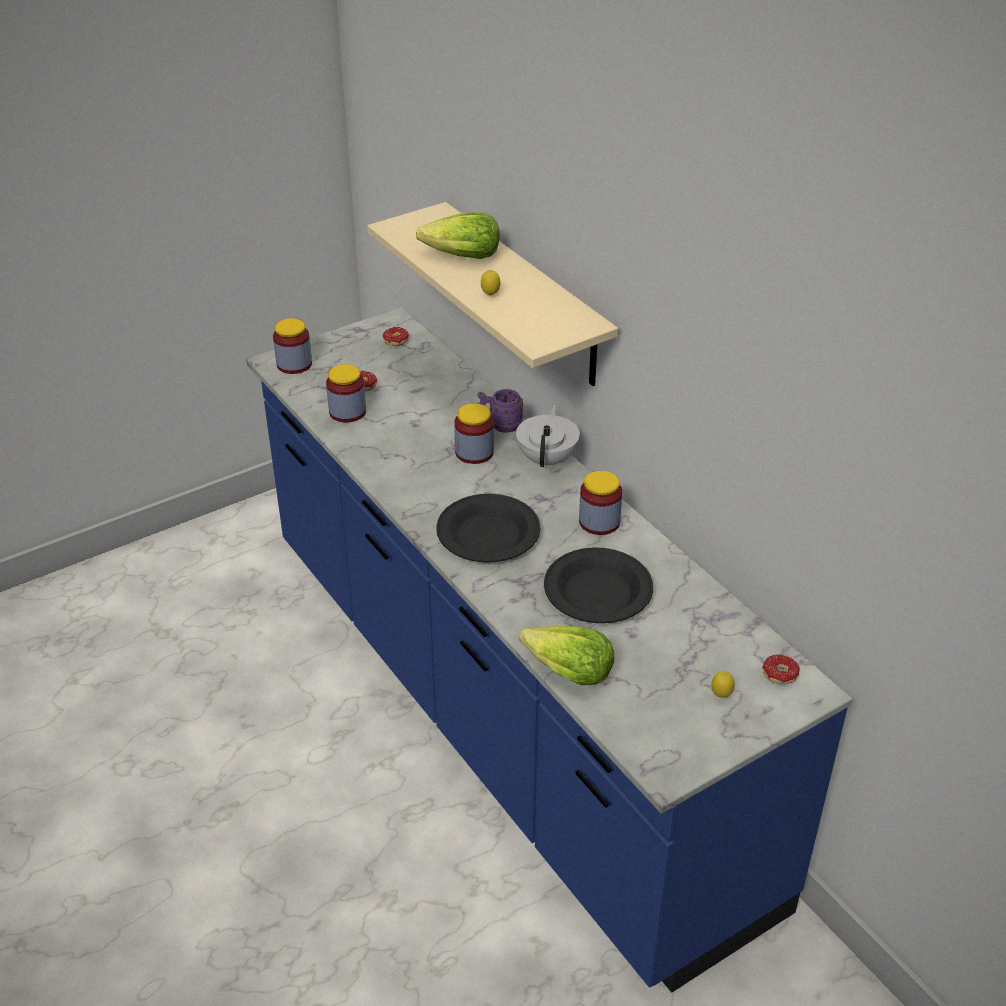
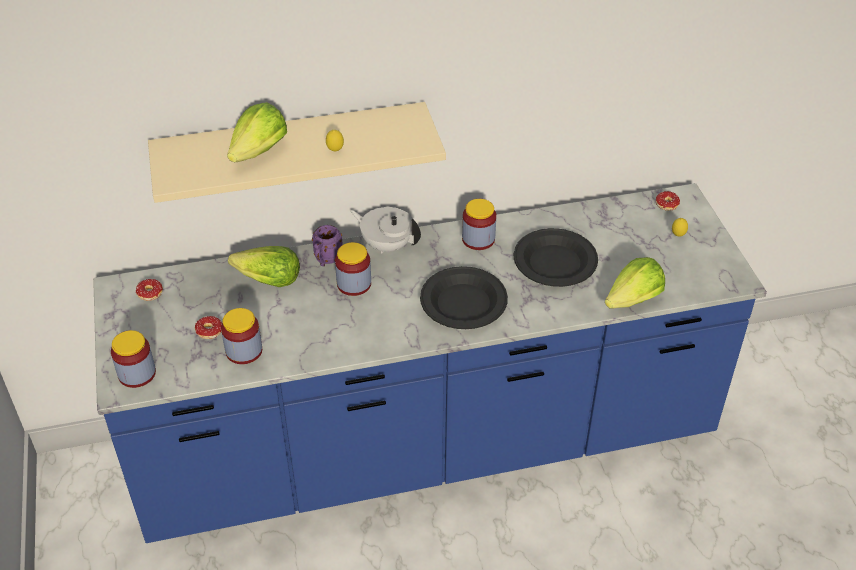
camera: 70 degrees left, 5 degrees up
(449, 399) = (268, 280): none -> lettuce

